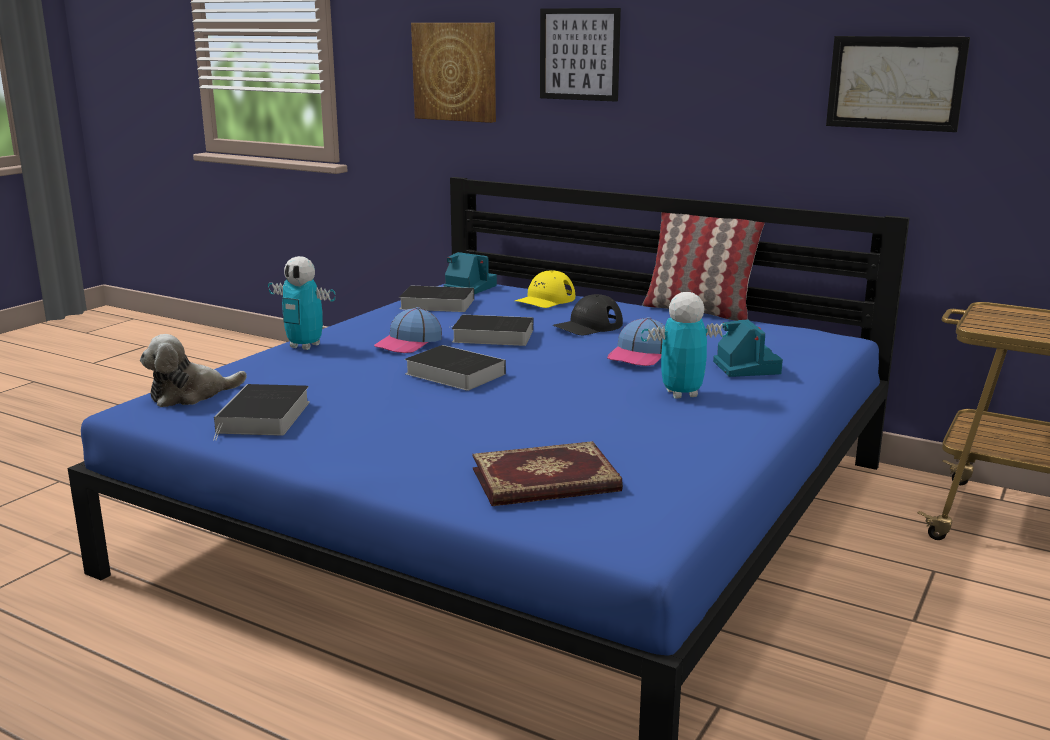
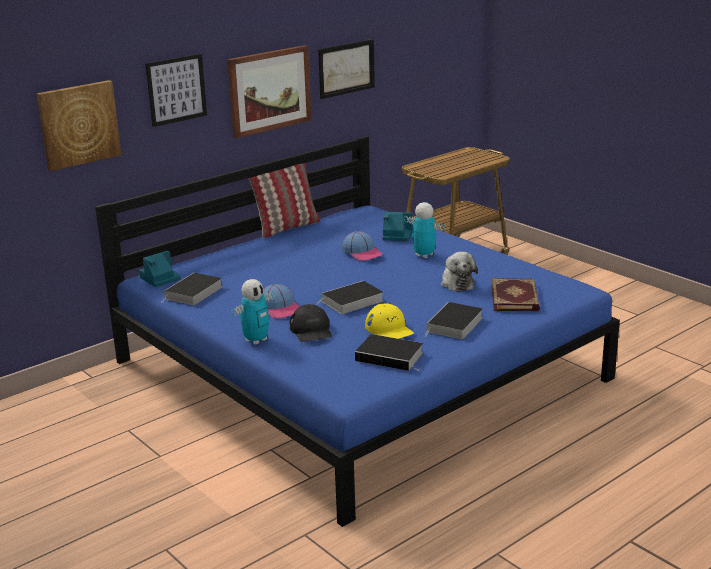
camera: 70 degrees left, 5 degrees up
(190, 395) = (333, 378): plush toy -> plush toy (456, 283)
(490, 336) = (286, 285): book -> book (454, 325)
(545, 300) = (222, 260): yellow cap -> yellow cap (389, 329)
(588, 326) = (290, 258): black cap -> black cap (311, 330)
(681, 394) = (424, 255): toy robot -> toy robot turned 120 degrees clockwise
(728, 88) = (269, 90): none -> picture

